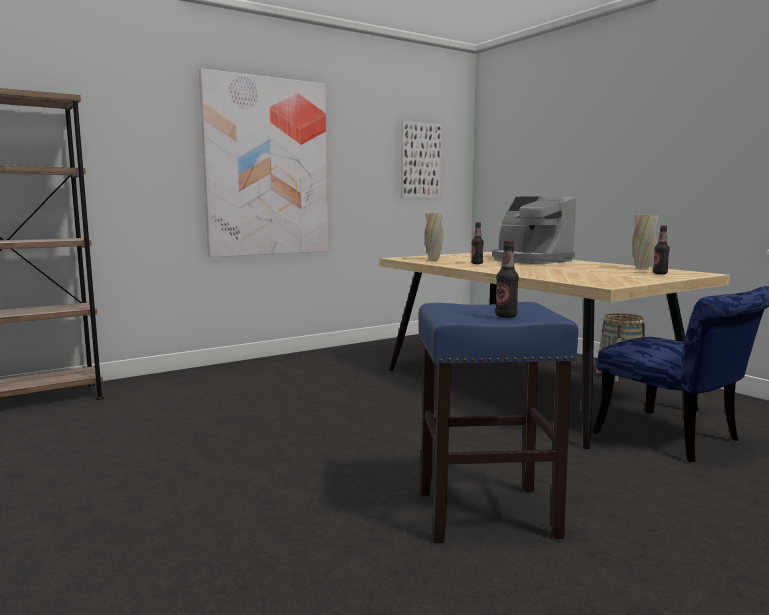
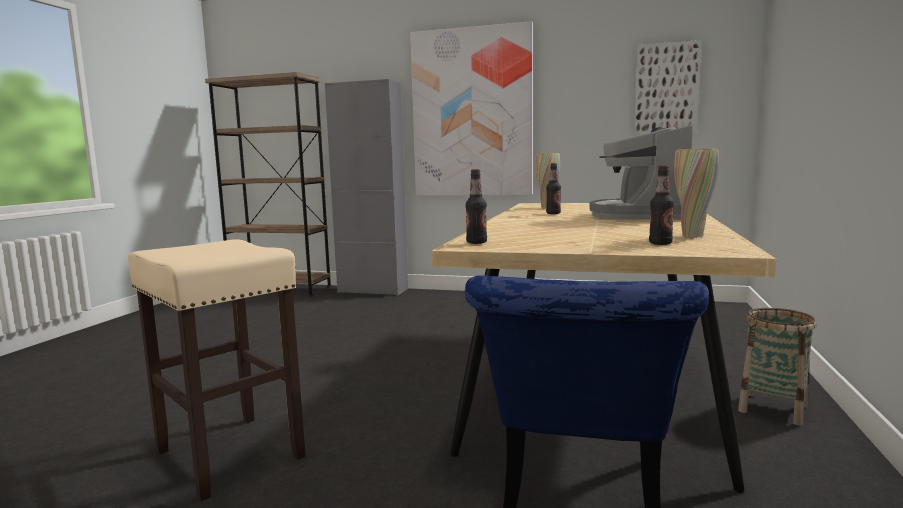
camera: 50 degrees right, 0 degrees up
(165, 377) = (373, 290): none -> grey cabinet
(485, 514) = (228, 453): blue stool -> beige stool
(506, 316) = (180, 255): bottle -> bottle (476, 242)

